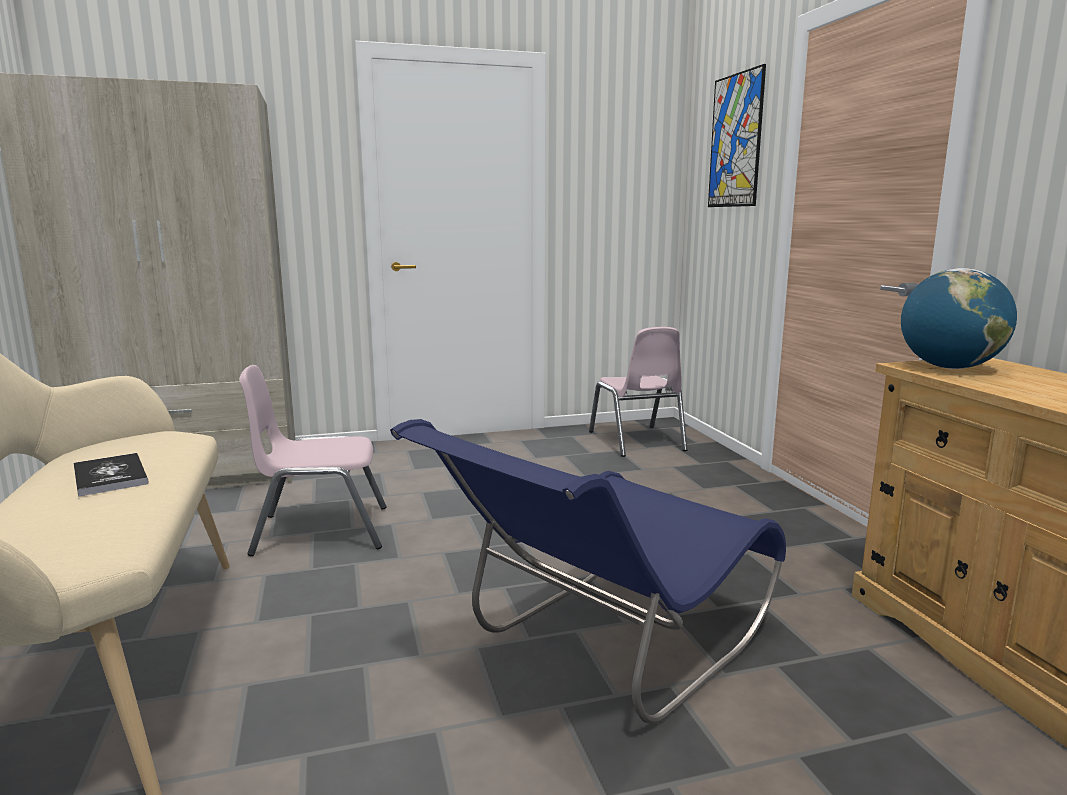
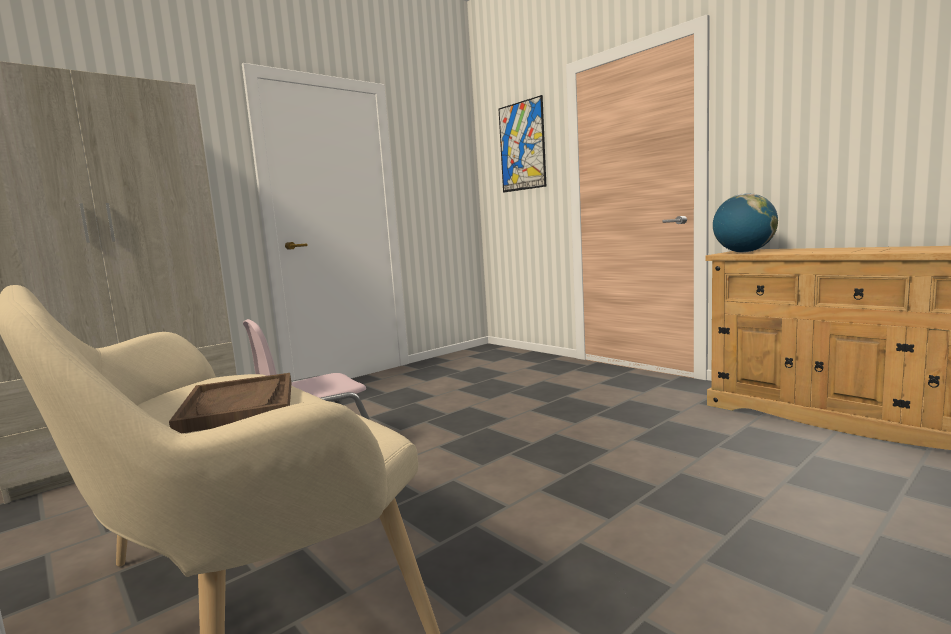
camera: 25 degrees left, 5 degrees down
(110, 476) = (239, 405): book -> brown tray
(604, 650) = (619, 467): blue chair -> none
(637, 441) = (483, 359): pink chair -> none

